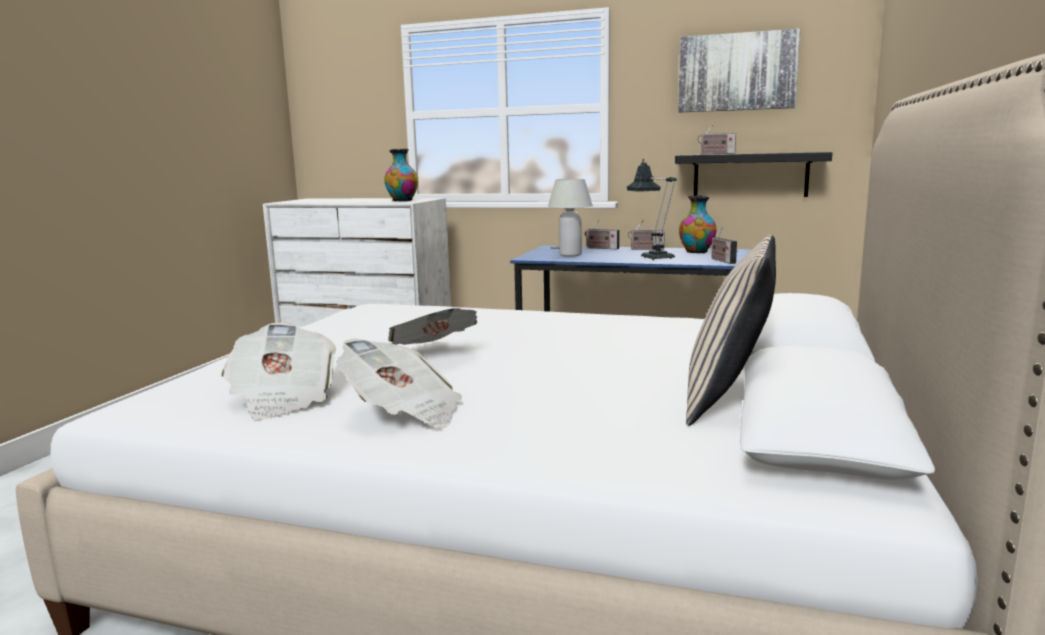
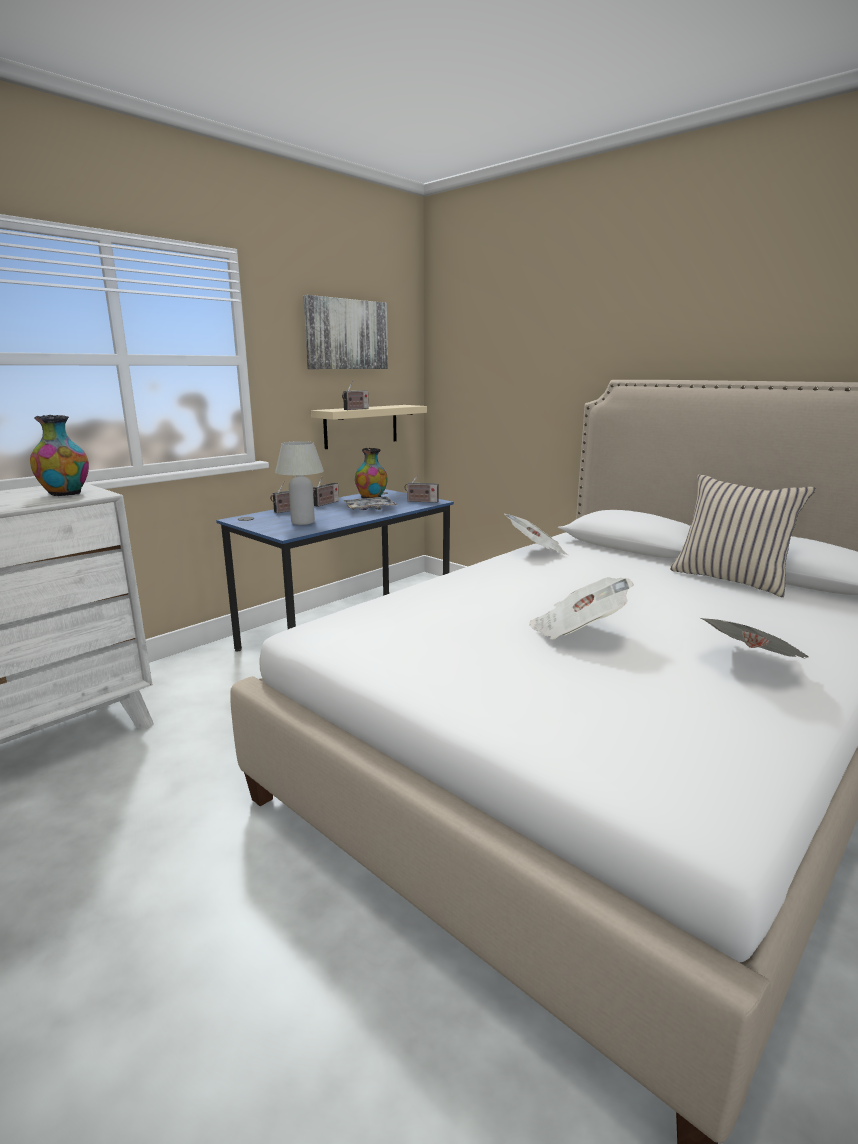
camera: 65 degrees left, 5 degrees up
(282, 399) = (696, 711): newspaper -> newspaper (536, 551)
(653, 257) = (369, 509): table lamp -> tray
(750, 175) = (361, 426): black shelf -> beige shelf

